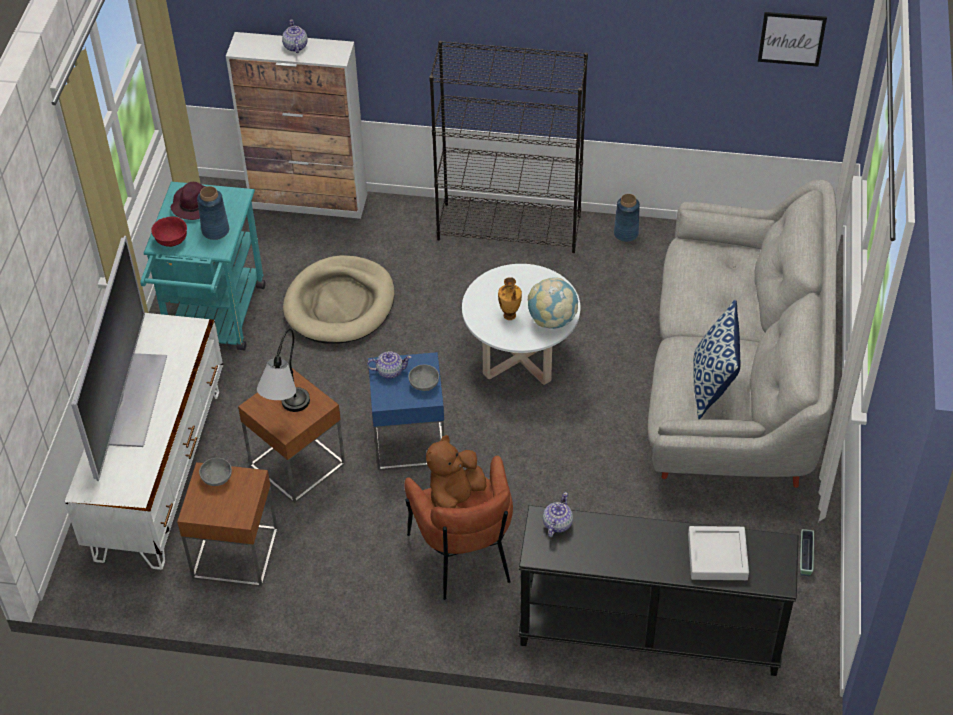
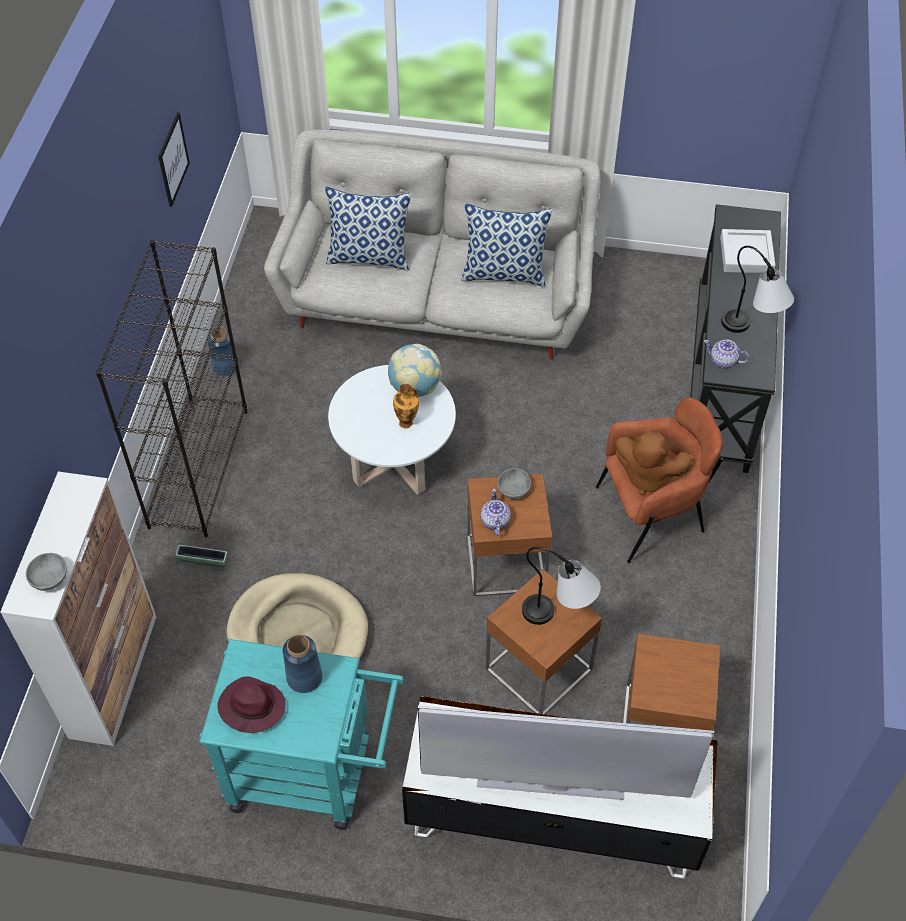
camera: 90 degrees left, 5 degrees up
(171, 240) = (316, 729): red bowl -> none
(216, 479) = (653, 683): grey bowl -> grey bowl (50, 579)
(295, 47) = (53, 536): teapot -> none
(409, 440) = (505, 562): blue side table -> brown side table
(599, 551) = (751, 332): none -> table lamp
(720, 282) = (369, 257): none -> pillow
(791, 38) = (198, 64): picture -> picture (173, 159)
(805, 557) = (635, 271): planter -> planter (203, 560)

